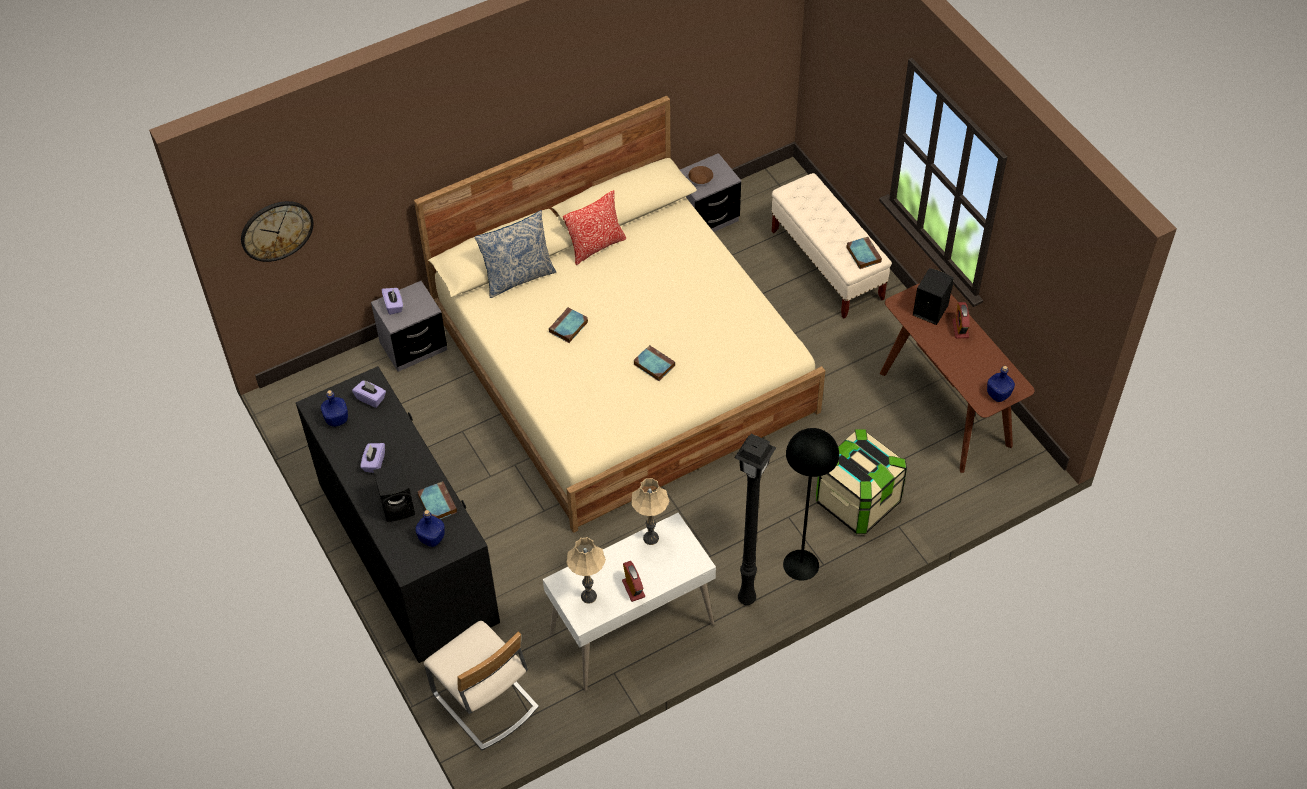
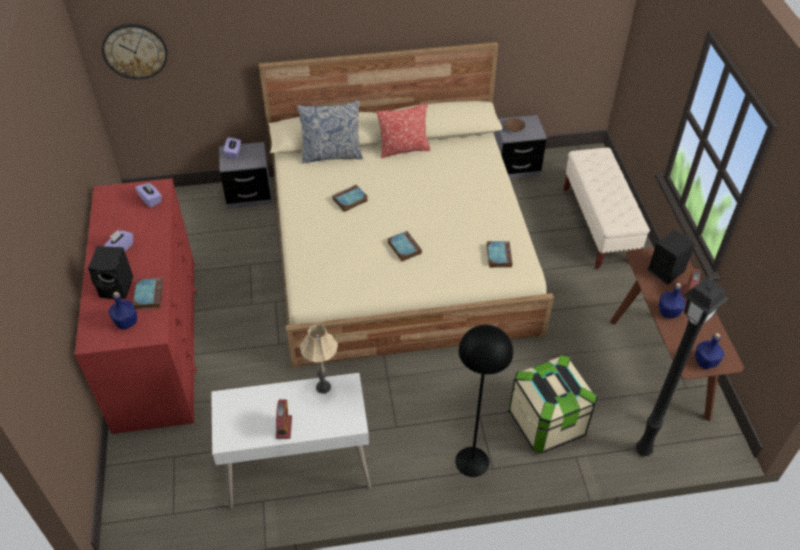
camera: 20 degrees right, 5 degrees down
(337, 419) = (115, 207): blue bottle -> blue bottle (669, 312)
(407, 551) = (156, 341): black dresser -> red dresser
(484, 701) = (143, 486): beige chair -> none
(588, 596) = (241, 420): beige table lamp -> none
(746, 597) = (410, 474): black floor lamp -> black floor lamp (643, 449)
(862, 254) = (626, 216): book -> book (498, 255)

